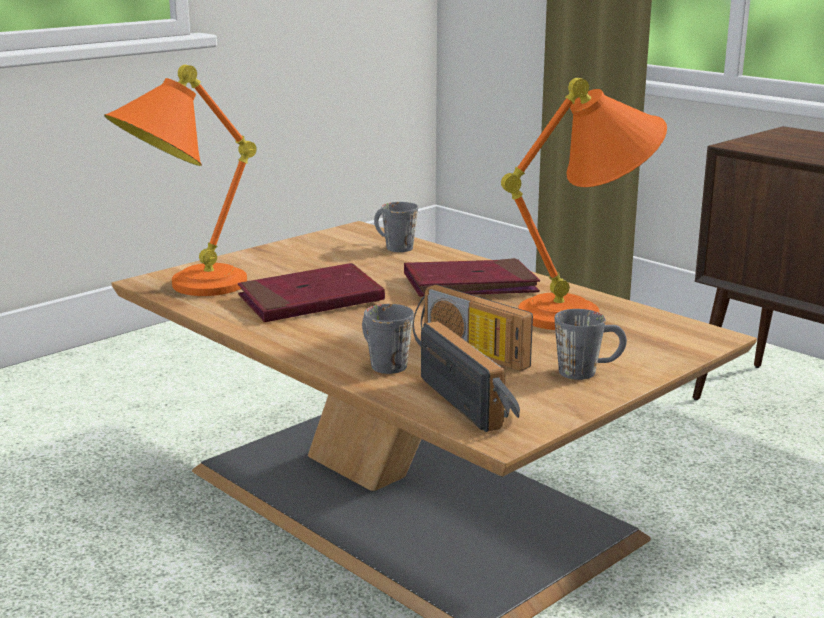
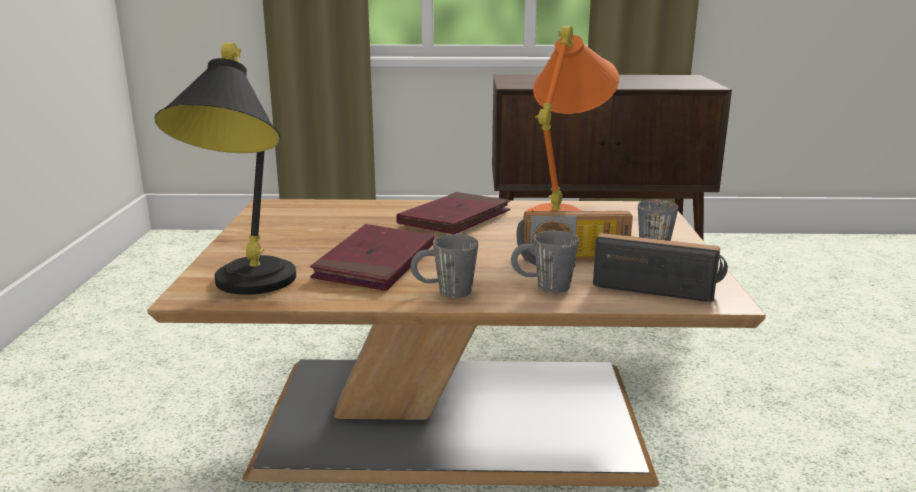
camera: 45 degrees left, 0 degrees up
(184, 289) = (244, 291): orange table lamp -> black table lamp
(393, 246) = (332, 209): grey mug -> grey mug (444, 291)

